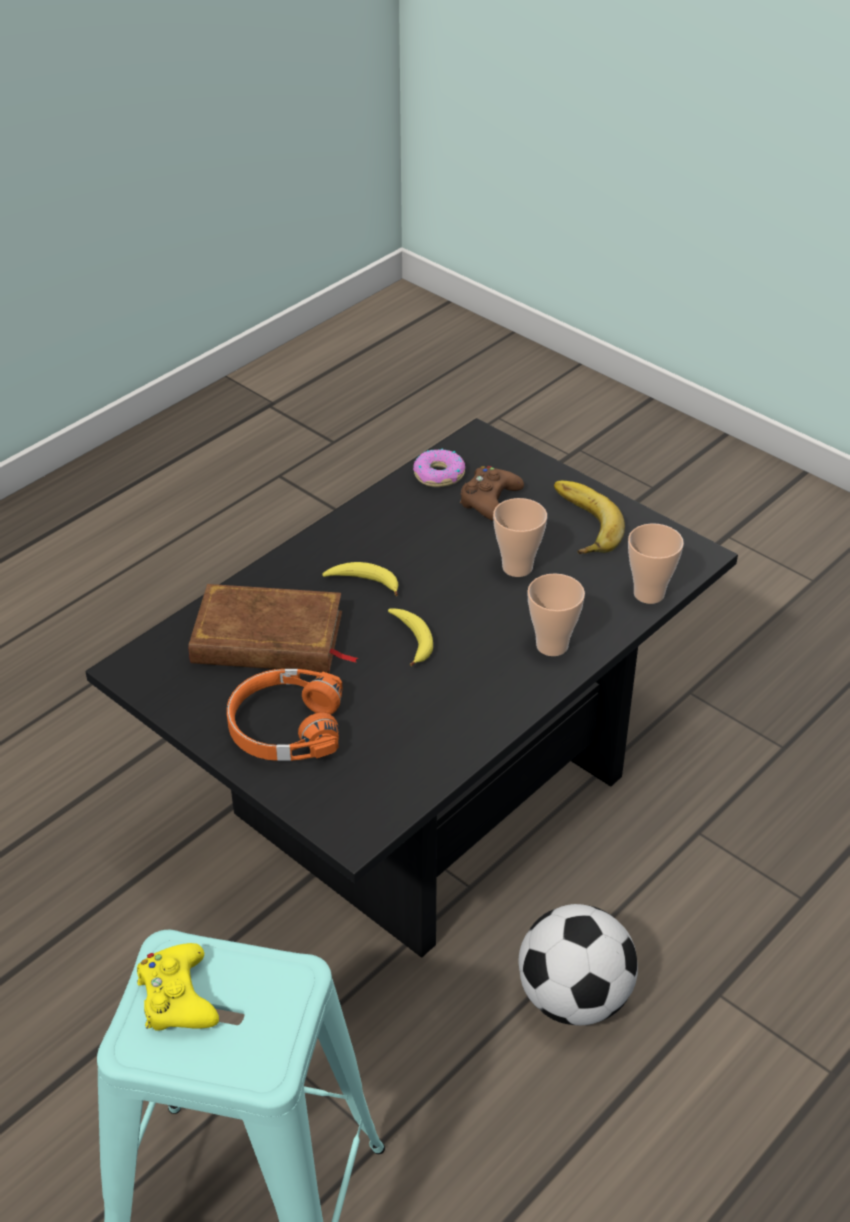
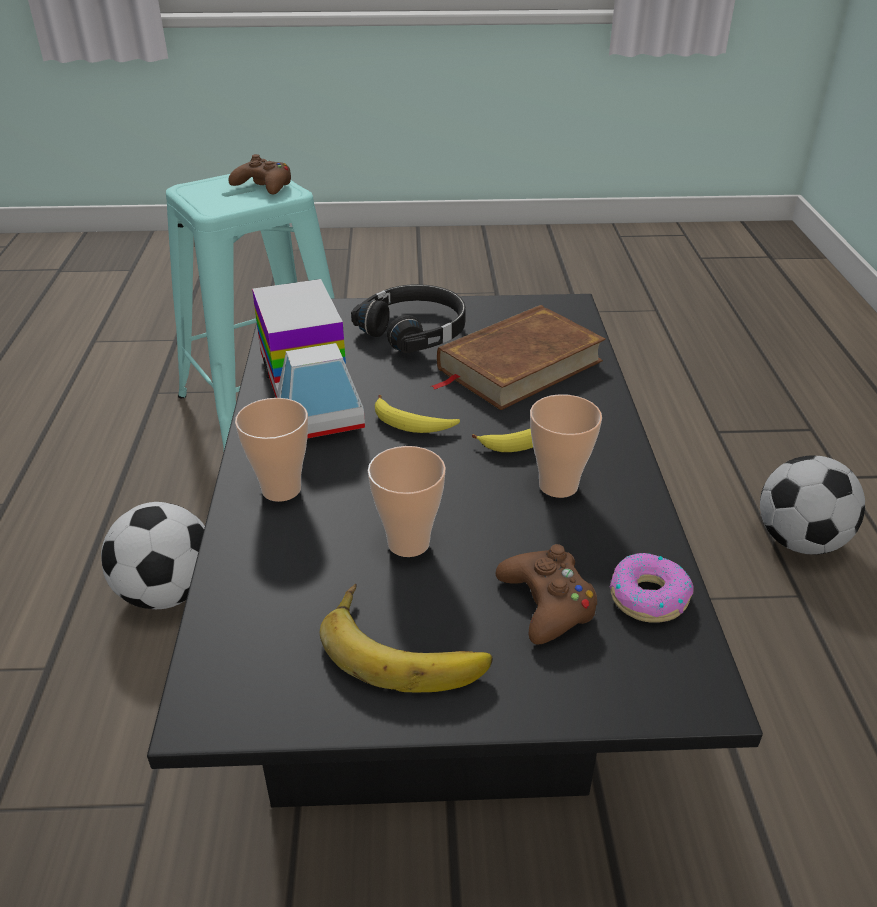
camera: 135 degrees right, 5 degrees down
(68, 674) = (799, 540): none -> football
(177, 998) = (264, 186): yellow game controller -> brown game controller
(285, 727) = (415, 330): orange headphones -> black headphones
(448, 713) = (310, 394): none -> toy truck
(649, 593) = (228, 607): cup -> cup (558, 485)

